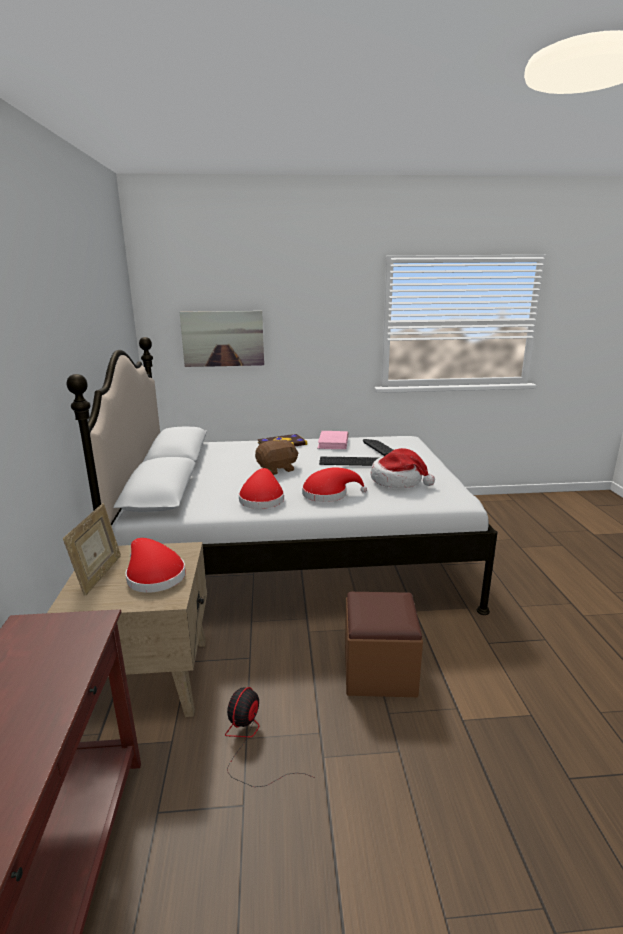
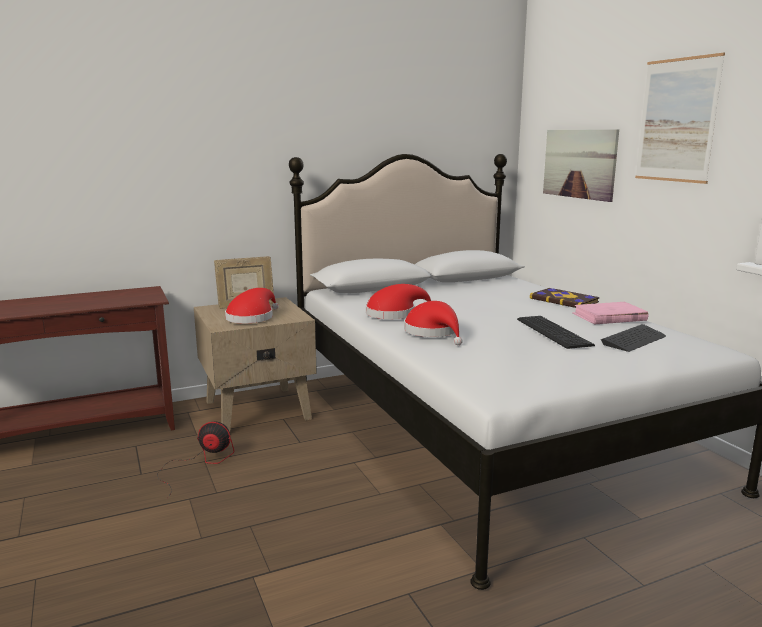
camera: 70 degrees right, 5 degrees down
(277, 469) = (479, 308): brown plush toy -> none
(313, 304) = (677, 120): none -> picture
(379, 671) = (310, 512): brown ottoman -> none
(398, 480) = (511, 354): hat -> none

